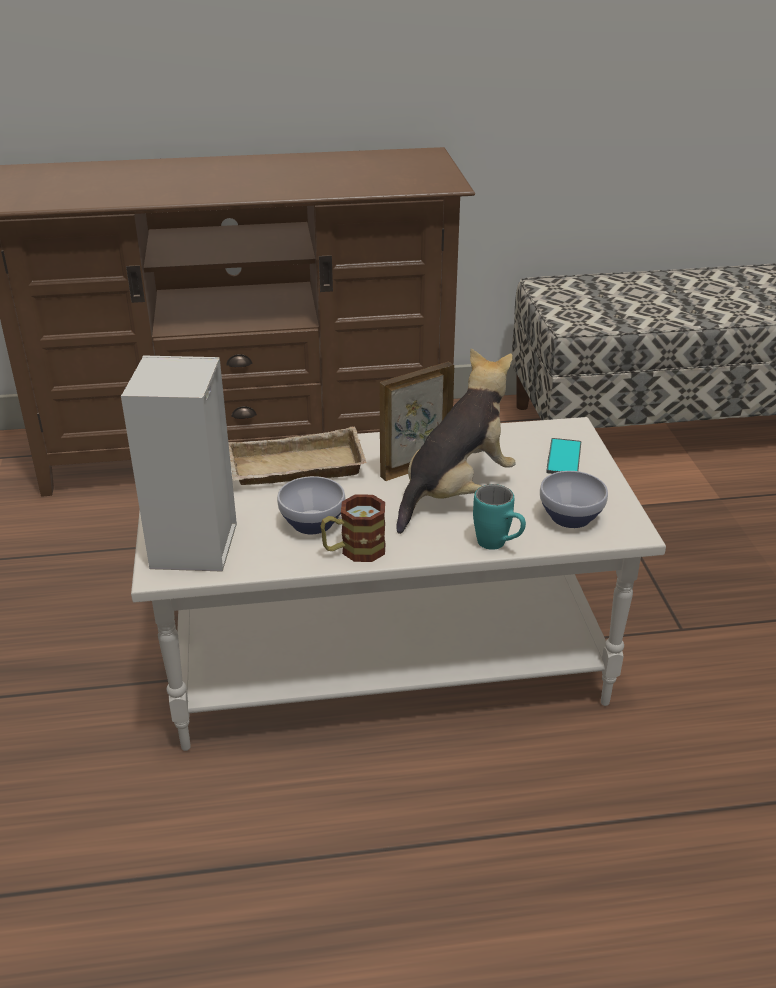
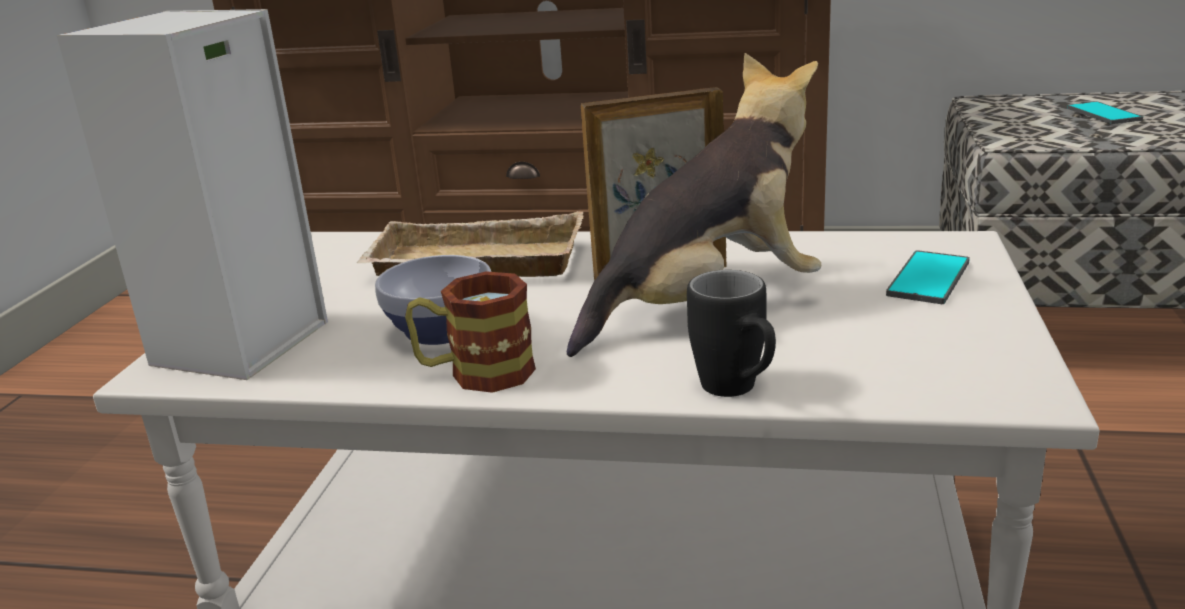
camera: 20 degrees right, 10 degrees down
(498, 545) = (738, 392): turquoise mug -> black mug
(572, 517) = (907, 363): bowl -> none
(618, 297) = (1104, 114): none -> phone

